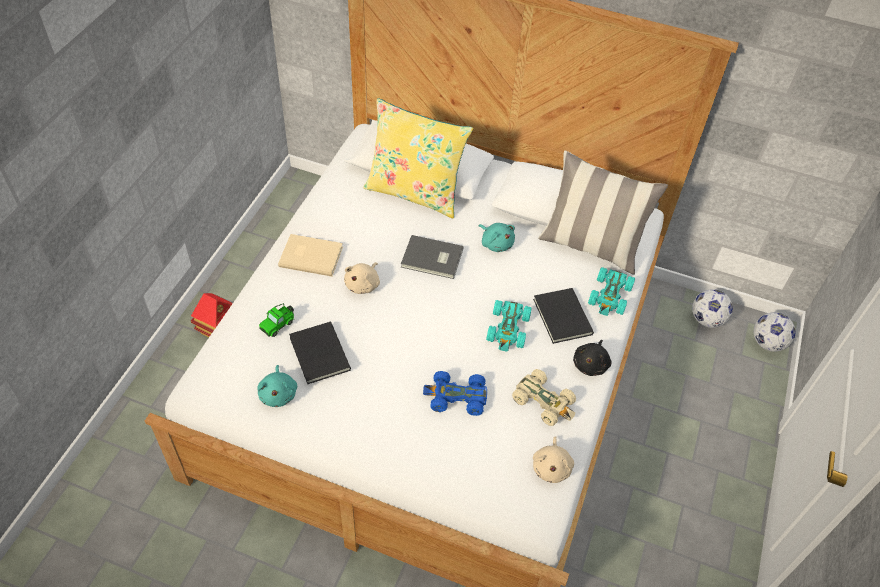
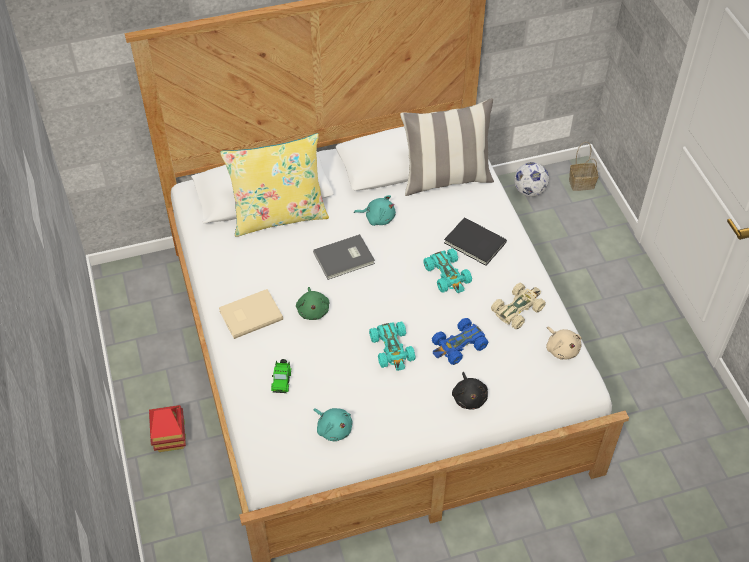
camera: 35 degrees left, 0 degrees up
(318, 355) = (335, 382): black book -> none
(363, 284) = (313, 310): beige plush toy -> green plush toy
(544, 402) = (518, 309): beige toy car -> beige toy car turned 45 degrees counterclockwise
(591, 364) = (523, 264): black plush toy -> black plush toy (469, 397)
(610, 296) = (492, 207): turquoise toy car -> turquoise toy car (392, 349)
(768, 343) = (582, 183): football -> basket

